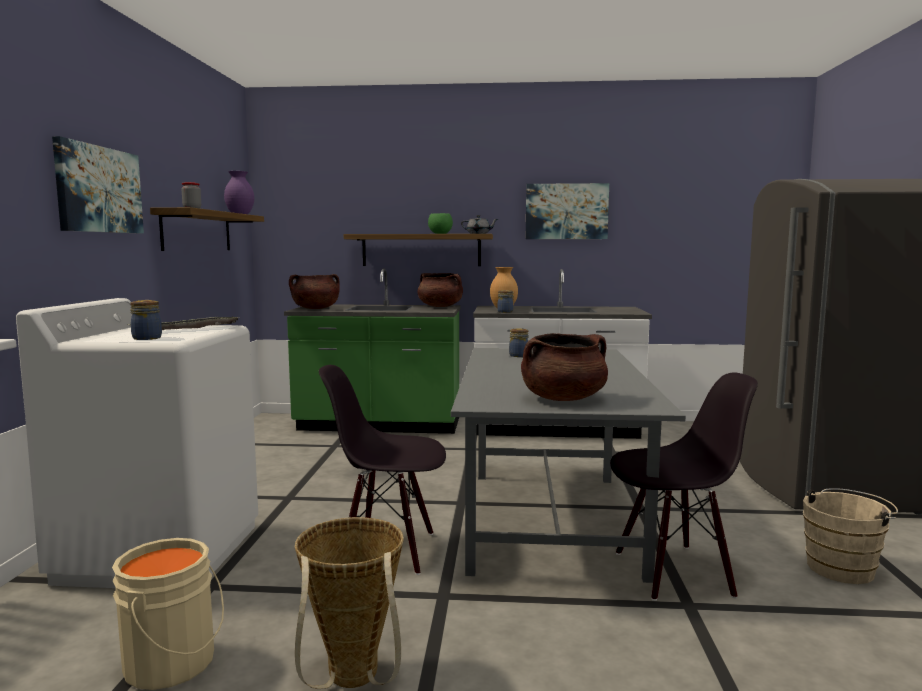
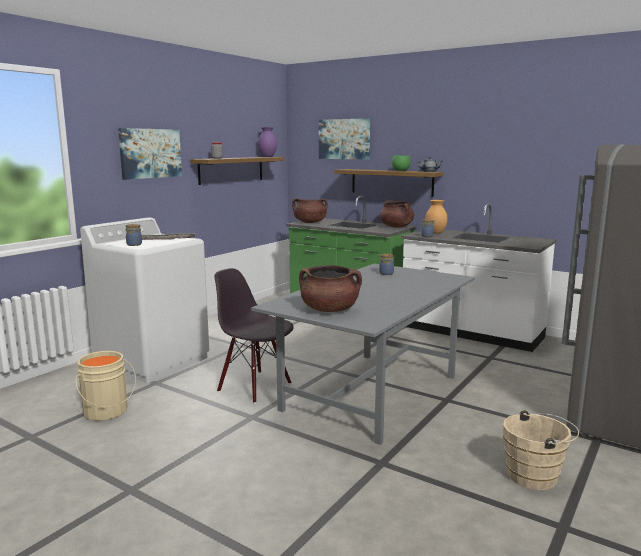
camera: 30 degrees right, 5 degrees up
(352, 682) = (162, 442): basket -> none
(566, 211) = (503, 154): picture -> picture (344, 139)
(673, 572) = (402, 443): black chair -> none

